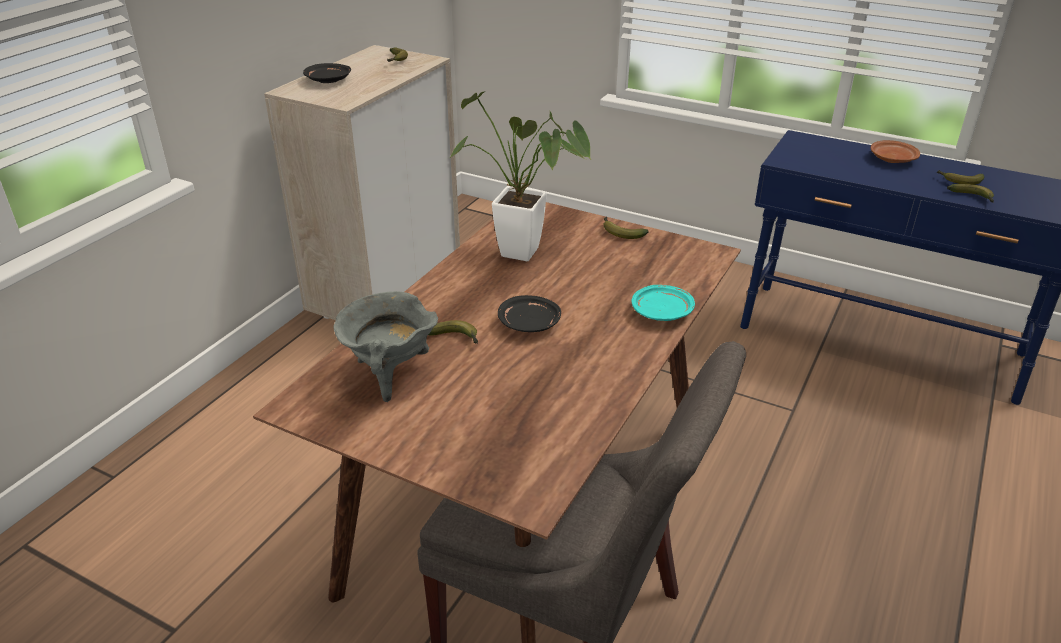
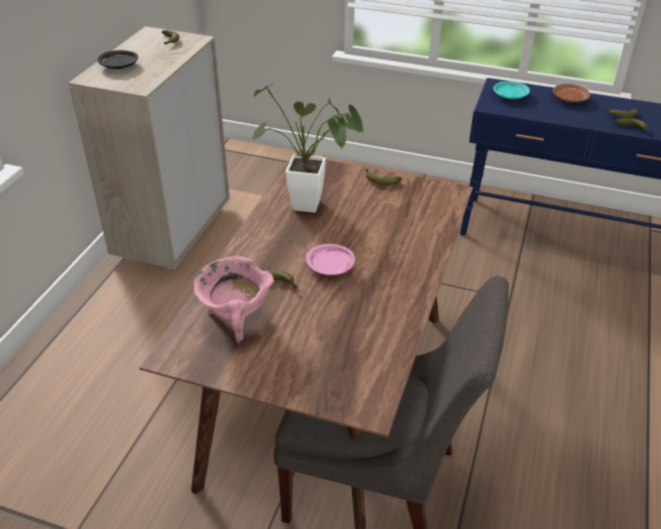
camera: 10 degrees left, 5 degrees up
(390, 374) = (236, 321): grey cooking pot -> pink cooking pot
(530, 324) = (331, 267): black plate -> pink plate
(662, 312) = (427, 246): turquoise plate -> turquoise plate (510, 96)

